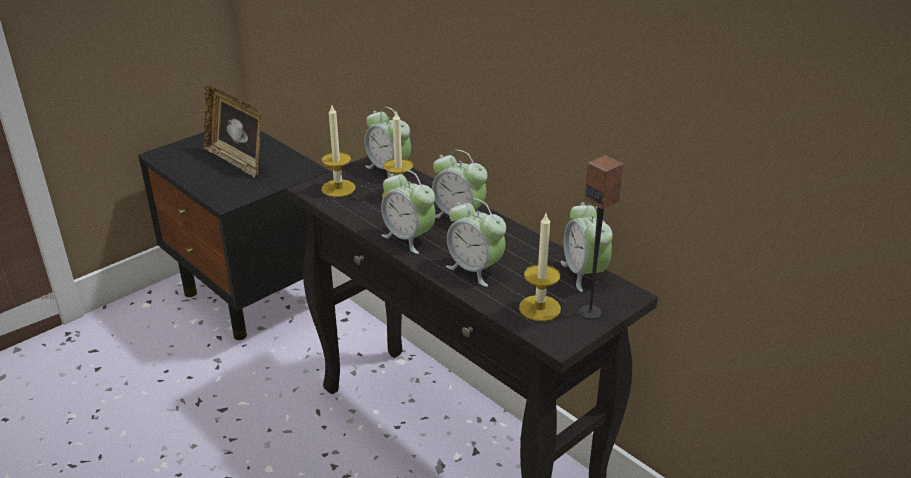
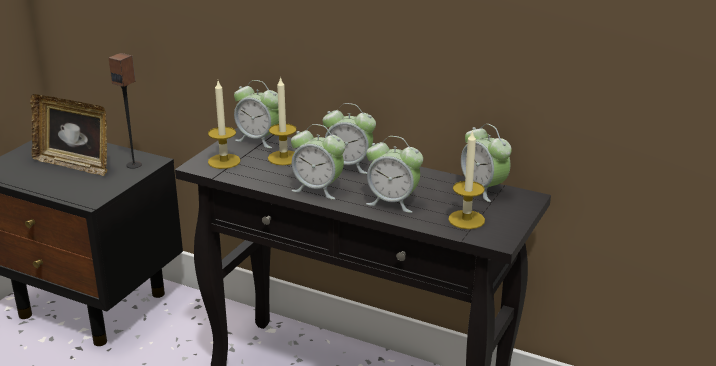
camera: 20 degrees left, 5 degrees down
(590, 312) = (508, 215): speaker -> speaker (134, 165)

